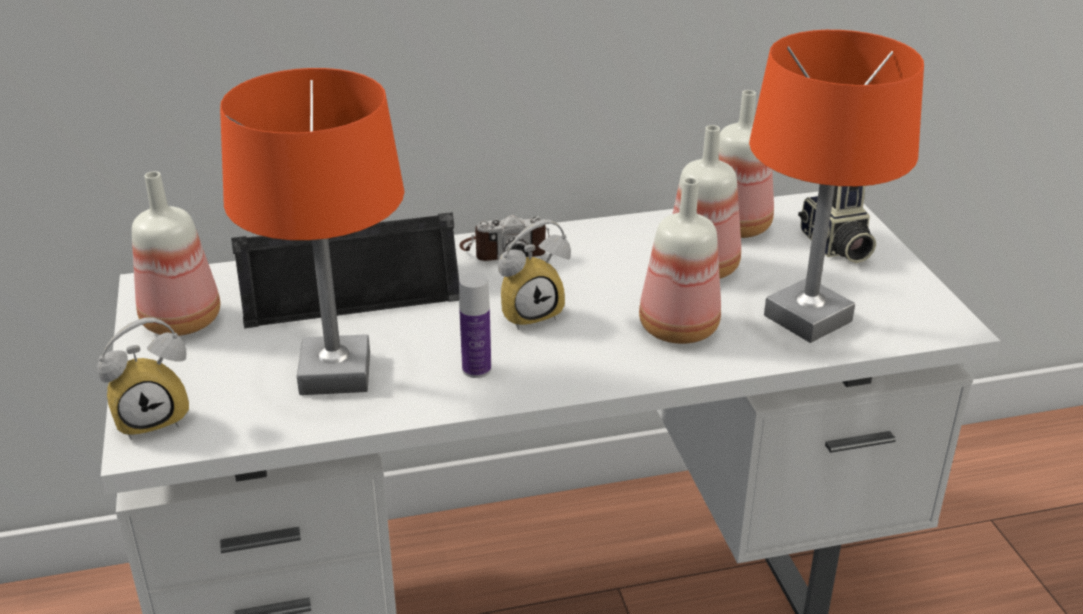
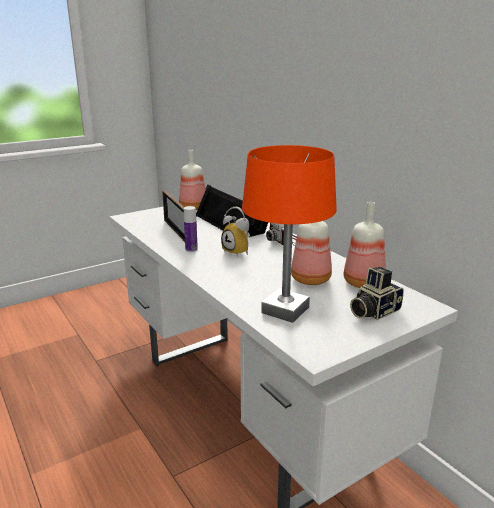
camera: 70 degrees right, 10 degrees down
(154, 417) = (139, 215): alarm clock -> none
(336, 373) = (175, 231): orange table lamp -> picture frame
(676, 329) = (249, 280): bottle -> none

